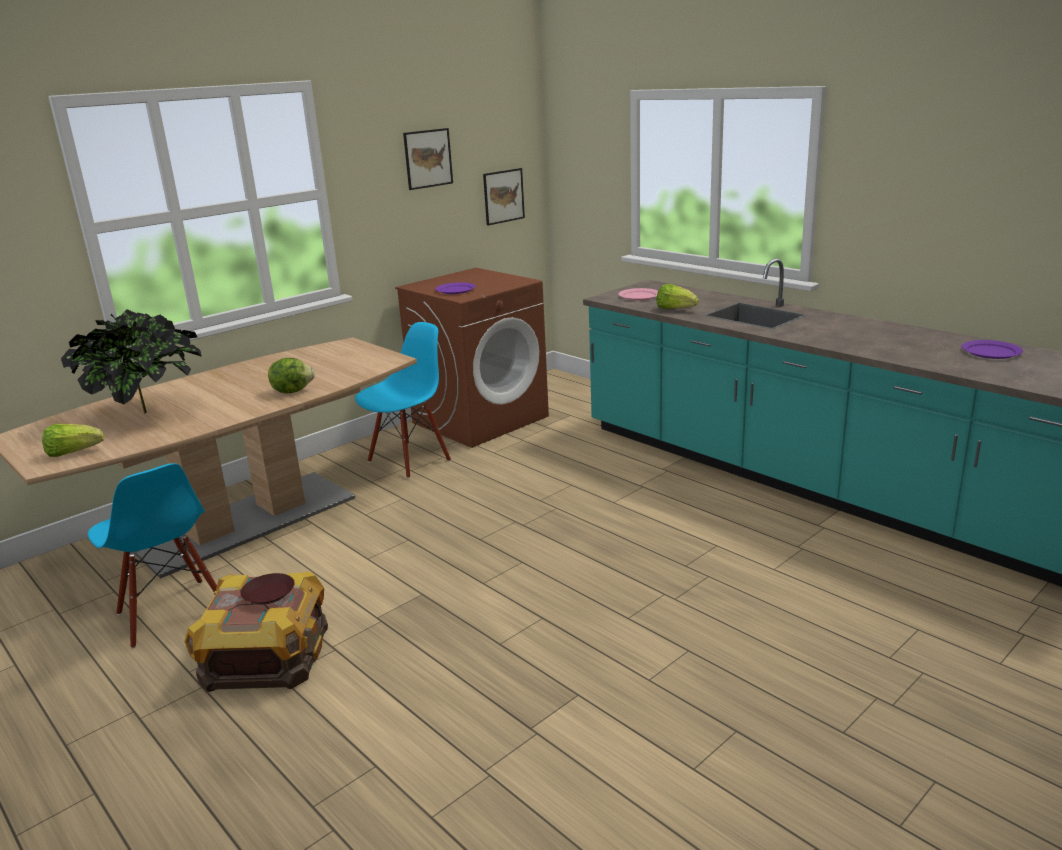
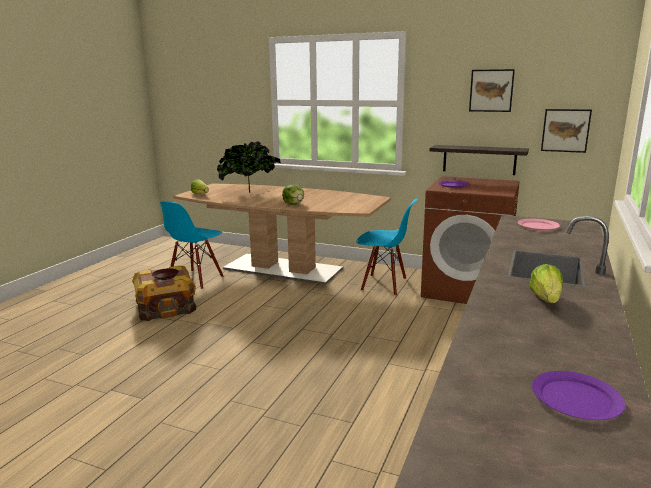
camera: 65 degrees right, 5 degrees down
(430, 252) = (479, 159): none -> shelf
(675, 309) = (516, 240): lettuce -> lettuce (546, 299)

